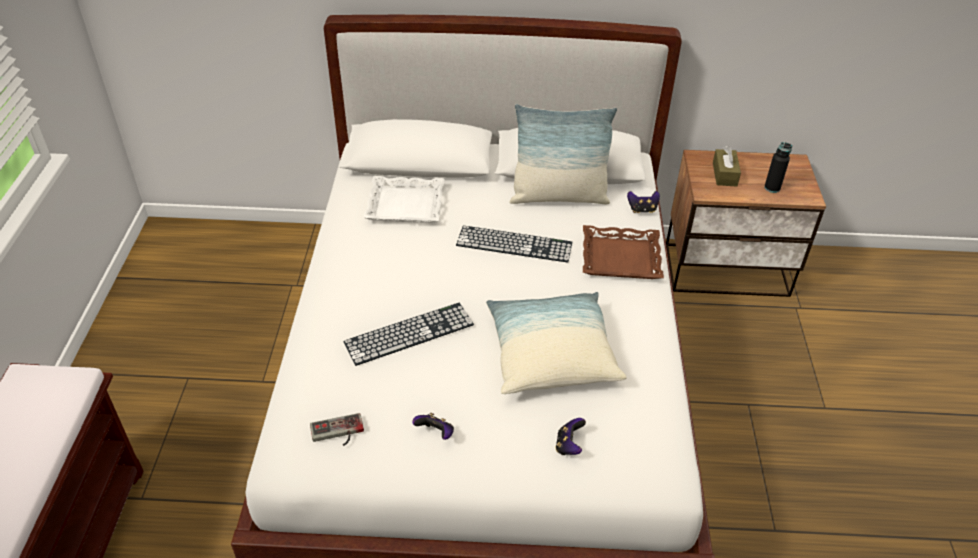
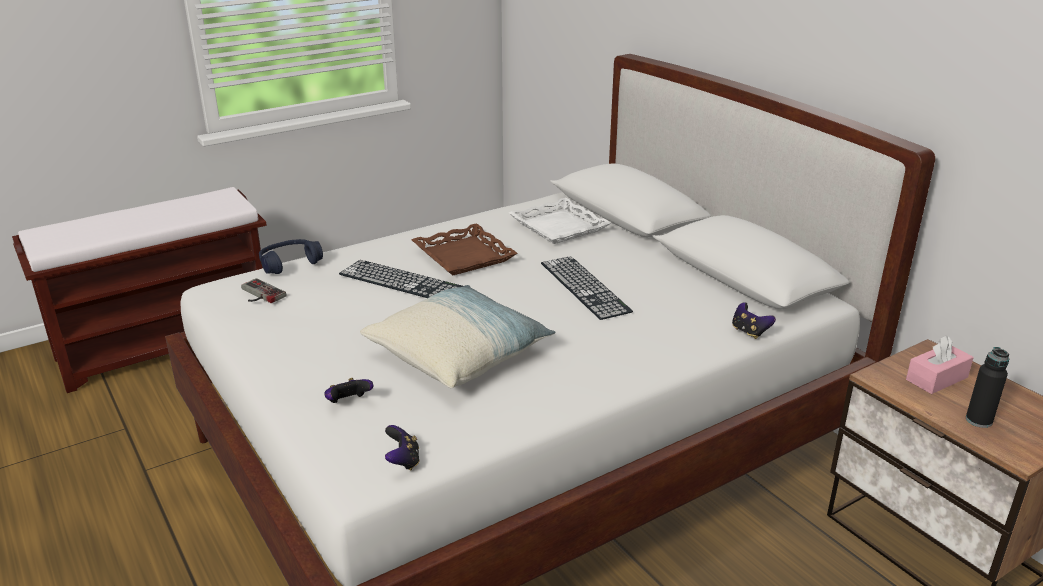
camera: 55 degrees right, 15 degrees down
(295, 389) = (290, 263): none -> blue headphones
(435, 433) = (300, 334): game controller -> game controller (403, 461)
(558, 196) = (689, 284): pillow -> none
(621, 258) = (652, 345): brown tray -> brown tray (464, 256)
(724, 174) = (936, 378): brown tissue box -> pink tissue box

